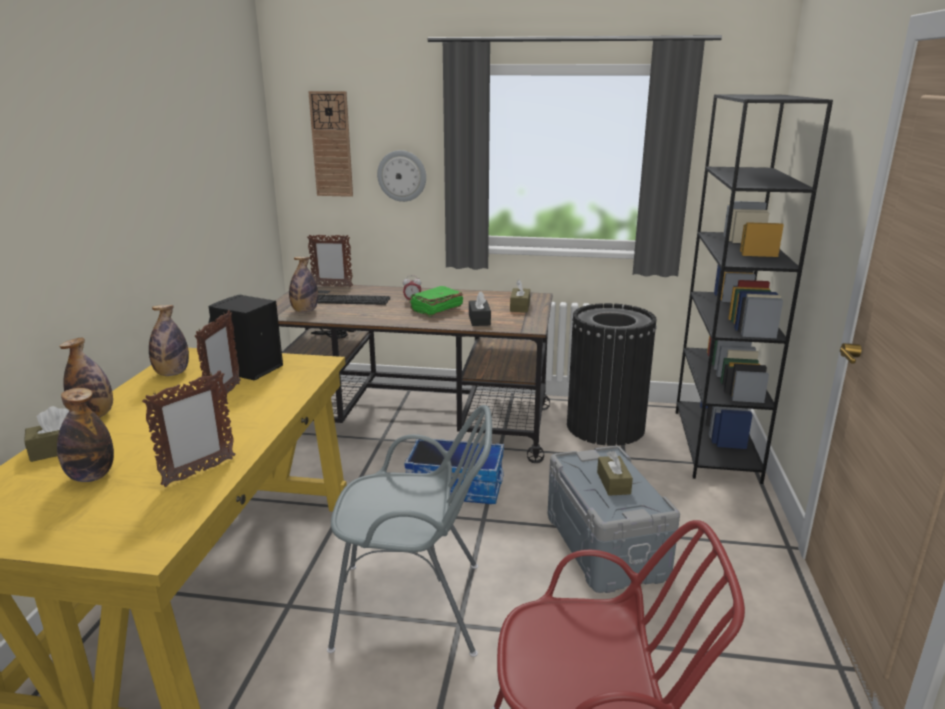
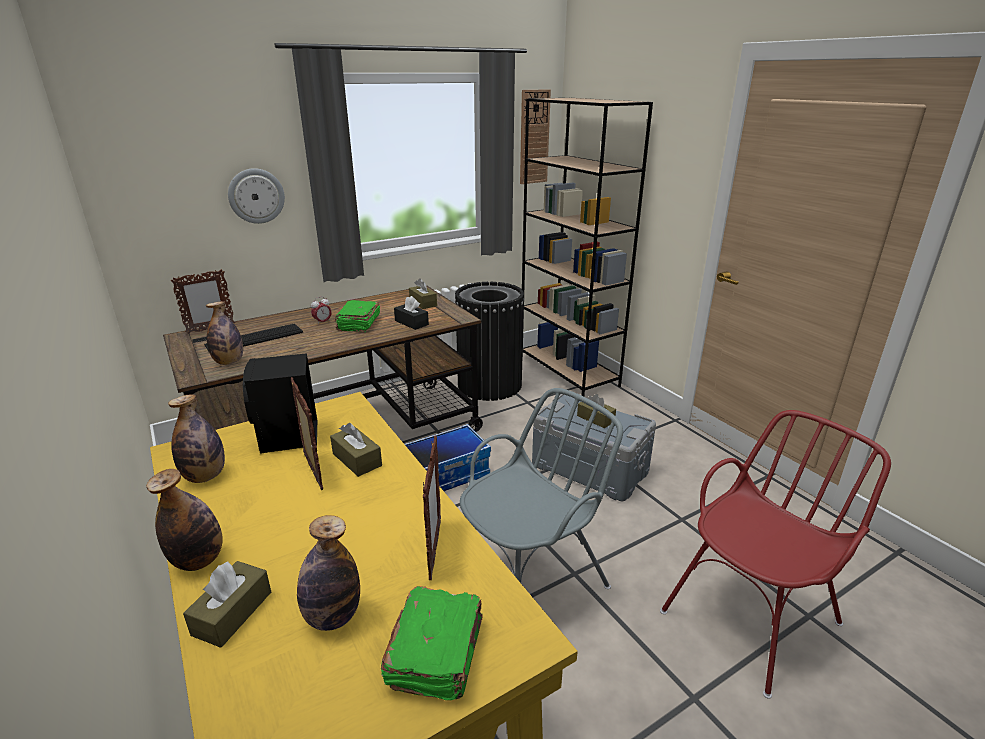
camera: 40 degrees left, 5 degrees up
(96, 525) = (437, 653): none -> green book
(260, 399) = (357, 459): none -> brown tissue box
(331, 144) = (164, 169): wall clock -> wall clock (534, 137)
(716, 445) = (568, 371): black bookcase -> beige bookcase

